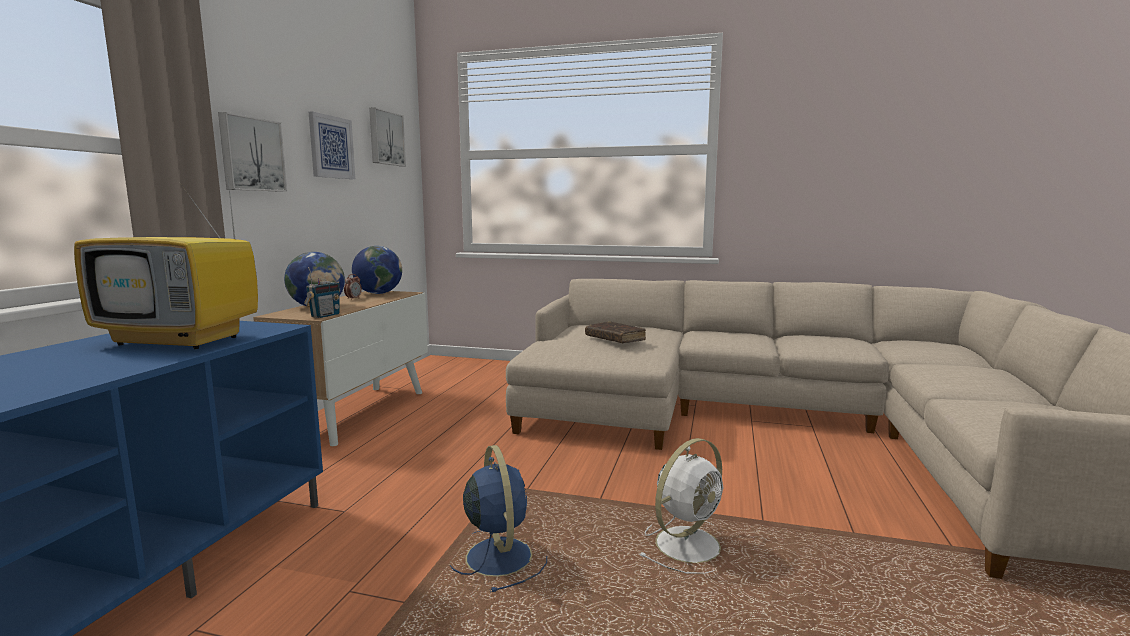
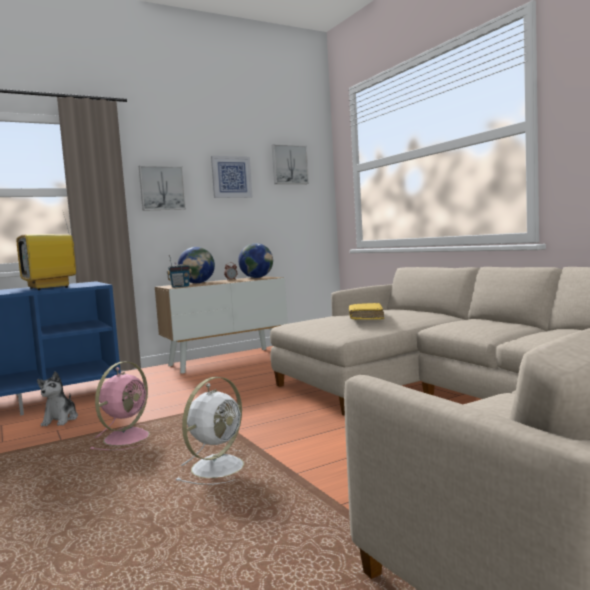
camera: 45 degrees right, 5 degrees down
(309, 574) = (60, 420): none -> plush toy
(498, 555) = (128, 437): blue fan -> pink fan
(615, 339) = (366, 317): brown book -> yellow book
(689, 544) = (219, 466): white fan -> white fan turned 60 degrees counterclockwise

